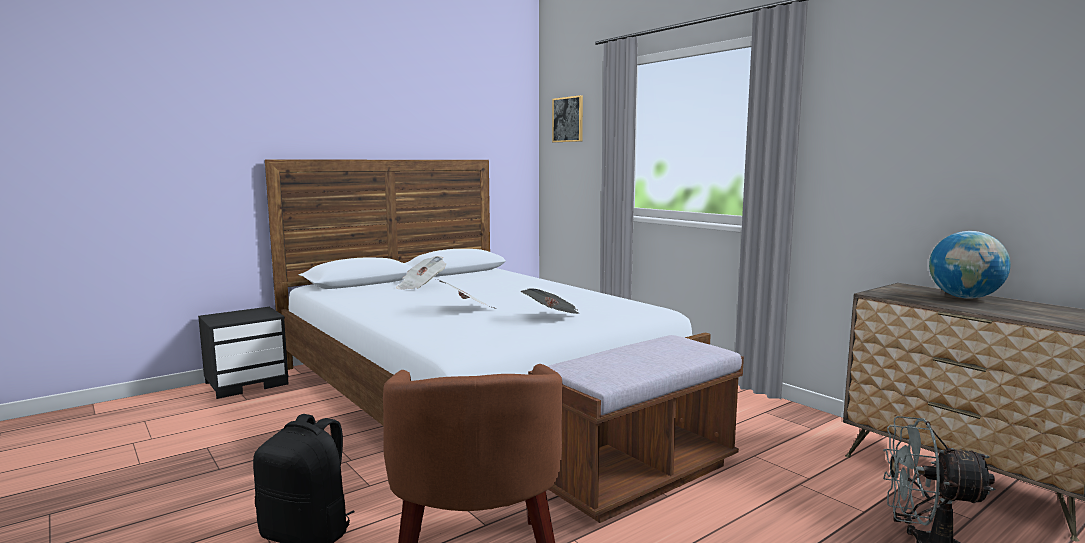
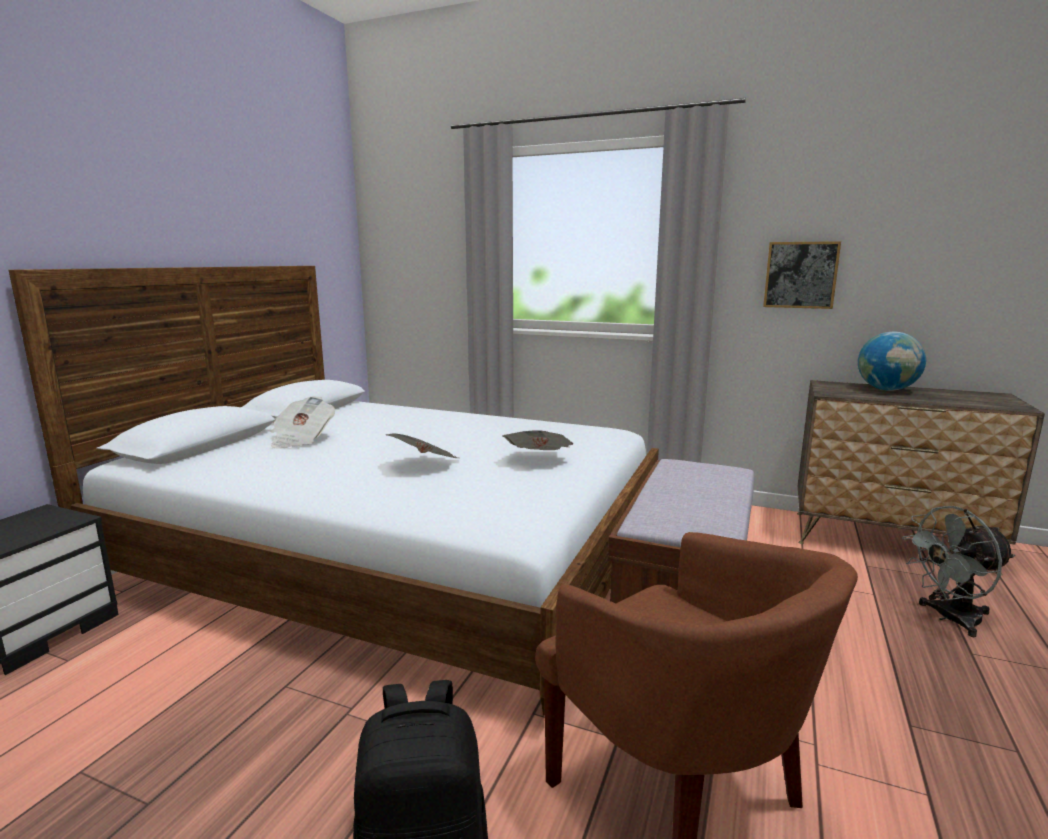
camera: 30 degrees left, 5 degrees up
(568, 119) = (405, 217): picture -> picture (800, 275)

